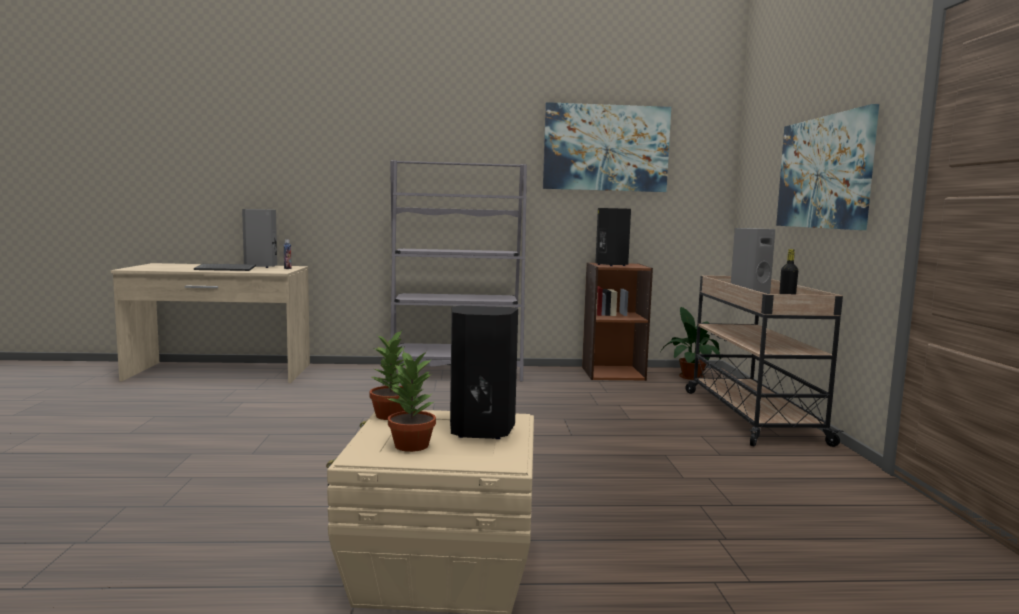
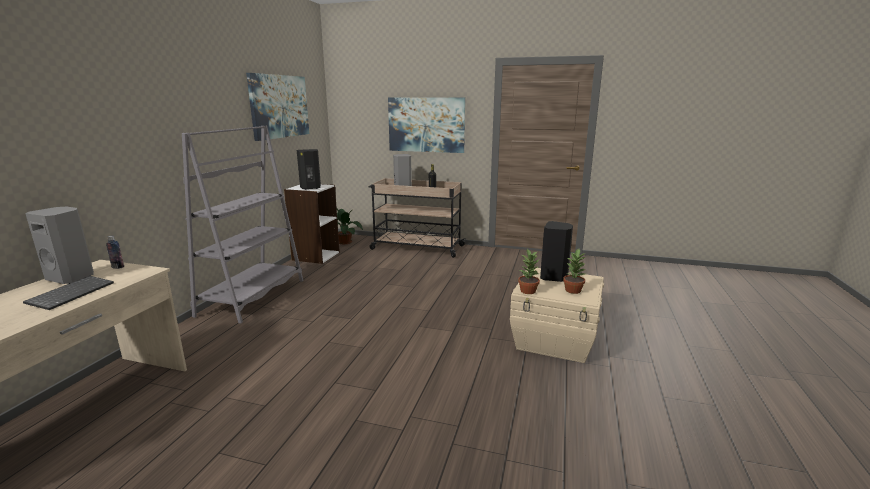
camera: 70 degrees left, 10 degrees up
(613, 373) = (315, 256): brown bookcase -> white bookcase

